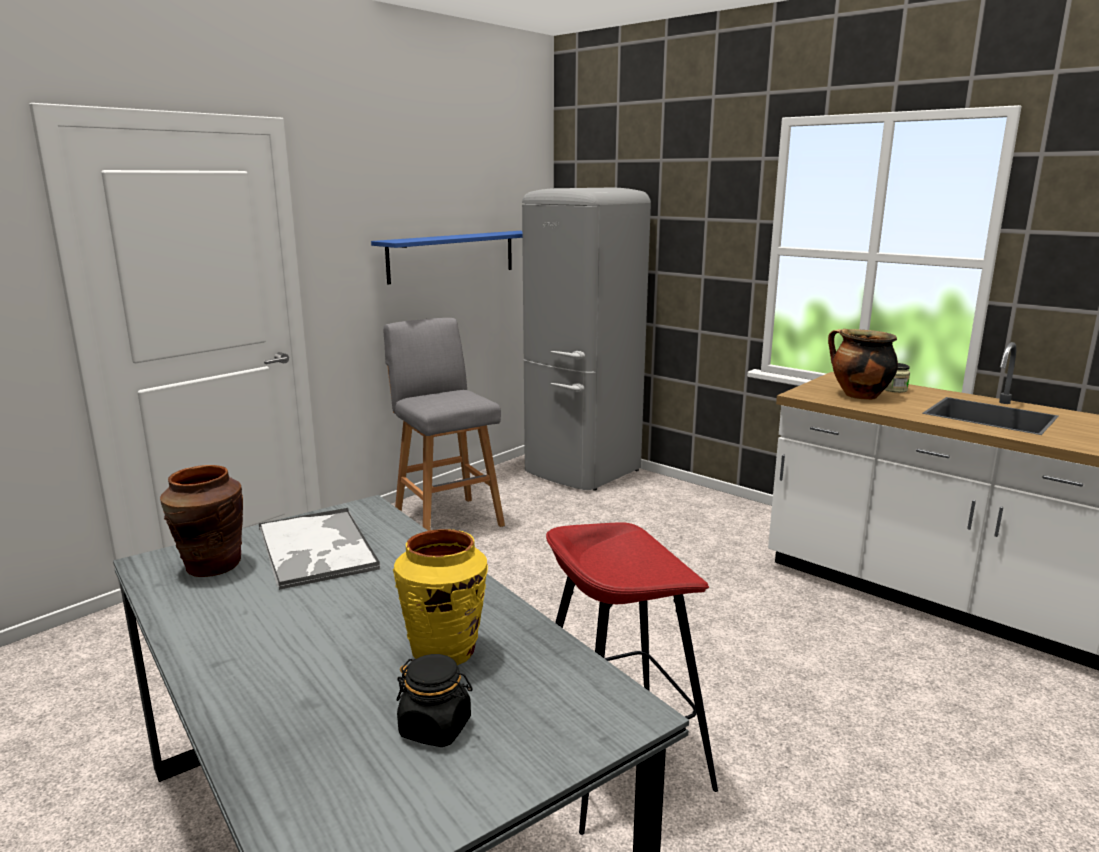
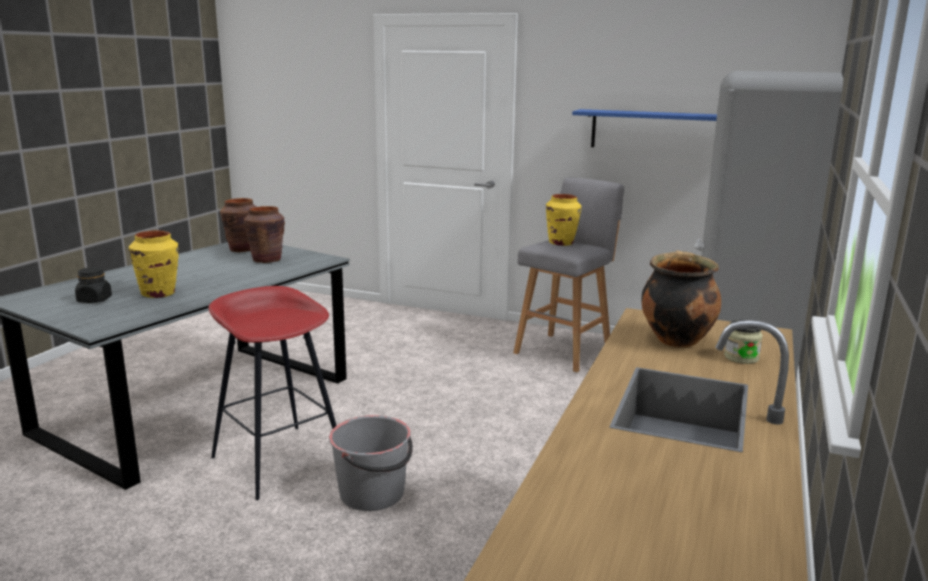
camera: 70 degrees right, 0 degrees up
(317, 549) = (267, 260): tray -> brown vase
(438, 397) = (561, 243): none -> yellow vase
(721, 693) = (373, 494): none -> grey bucket

